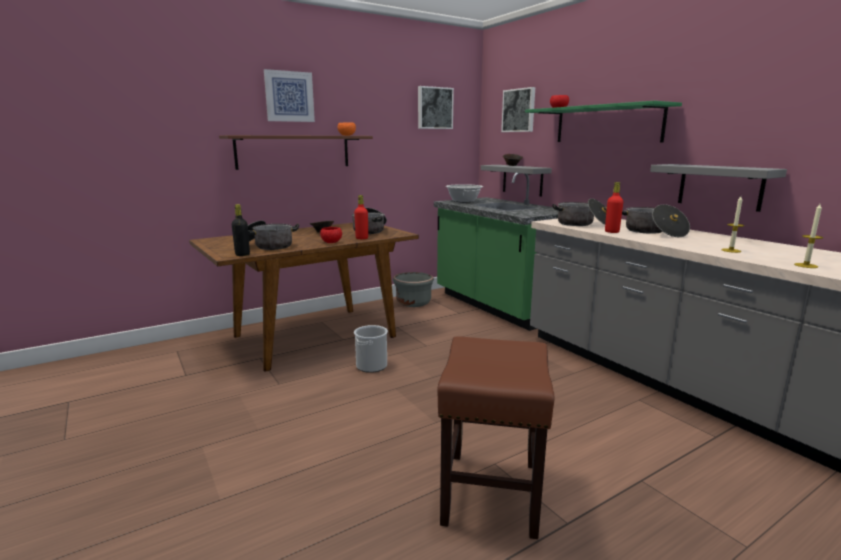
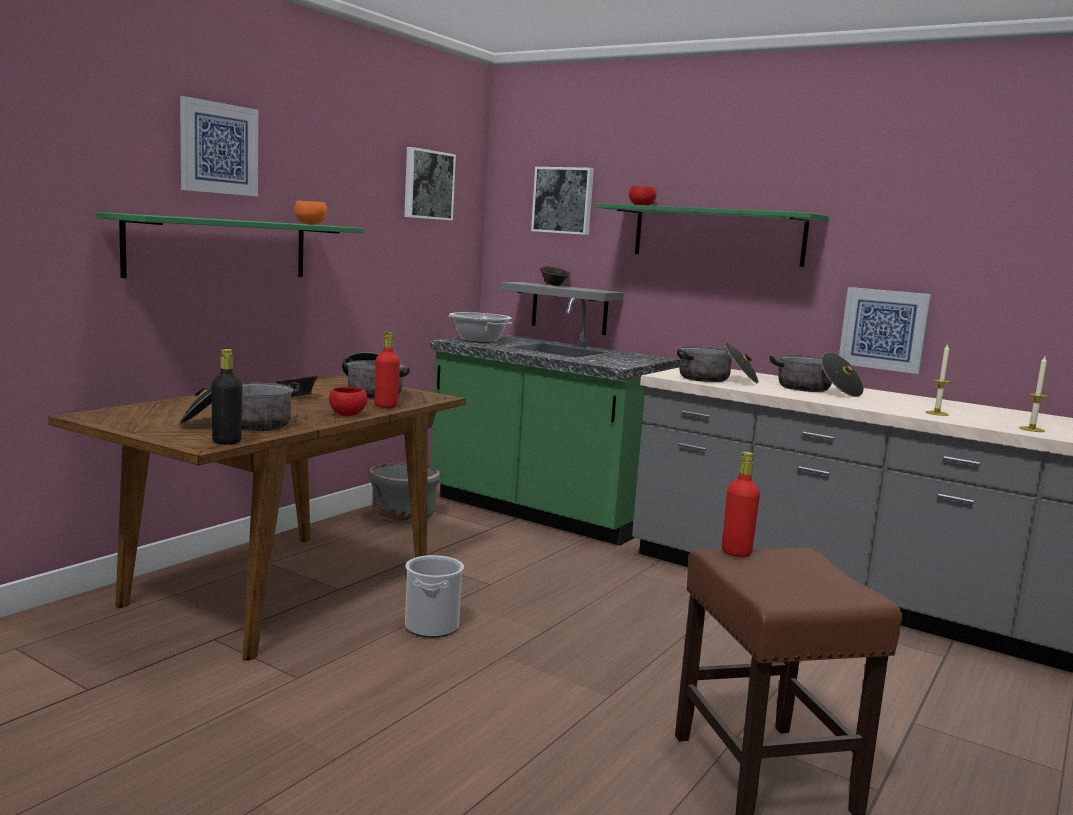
camera: 25 degrees left, 5 degrees down
(293, 151) = (219, 248): brown shelf -> green shelf
(612, 232) = (770, 390): red bottle -> red bottle (736, 553)
(720, 186) = (884, 329): grey shelf -> picture

